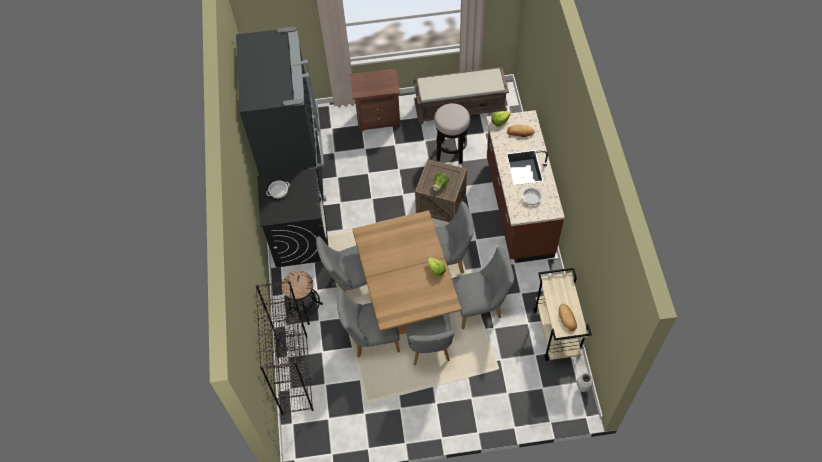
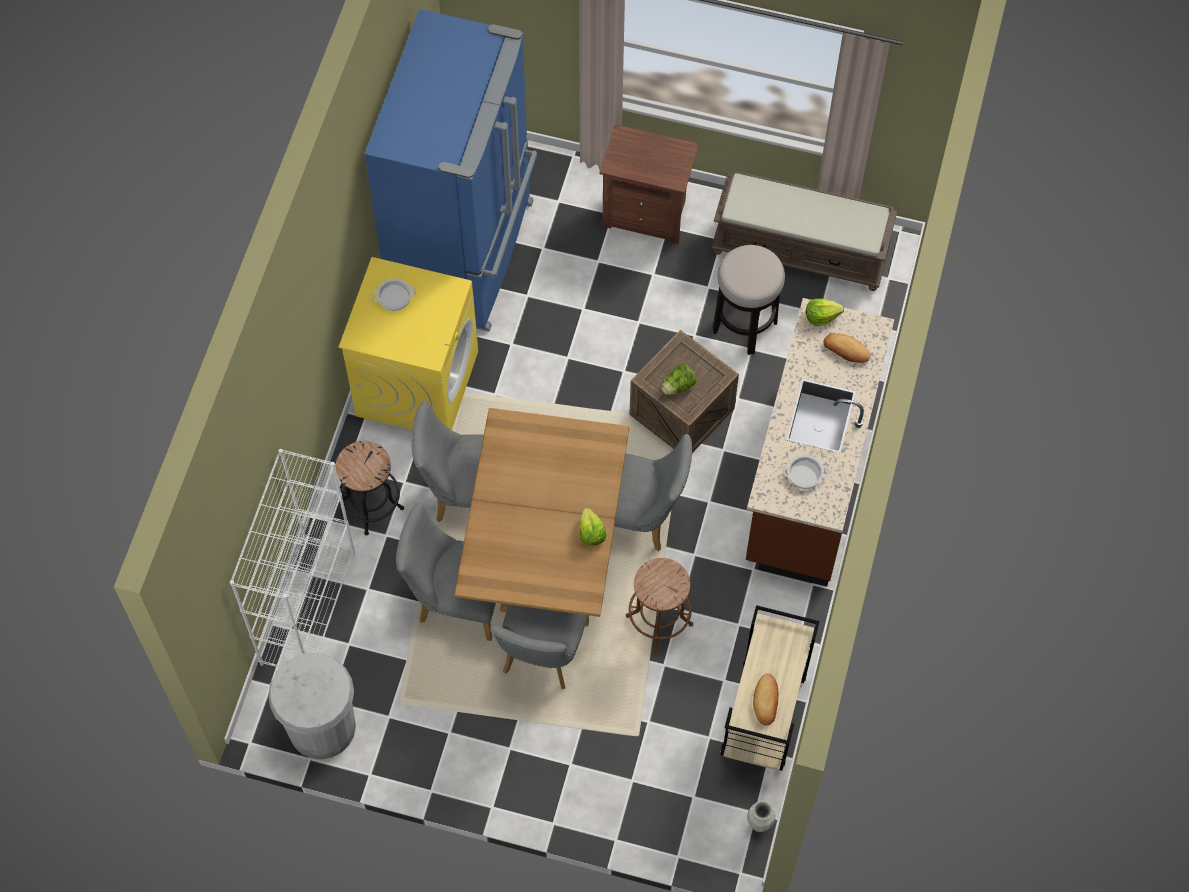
camera: 20 degrees right, 5 degrees up
(294, 374) = (308, 607): black bookcase -> white bookcase
(296, 169) = (465, 254): black fridge -> blue fridge
(300, 239) = (417, 382): black washing machine -> yellow washing machine
(330, 434) = (321, 727): none -> white trash can
(480, 306) = (659, 620): grey chair -> brown stool

